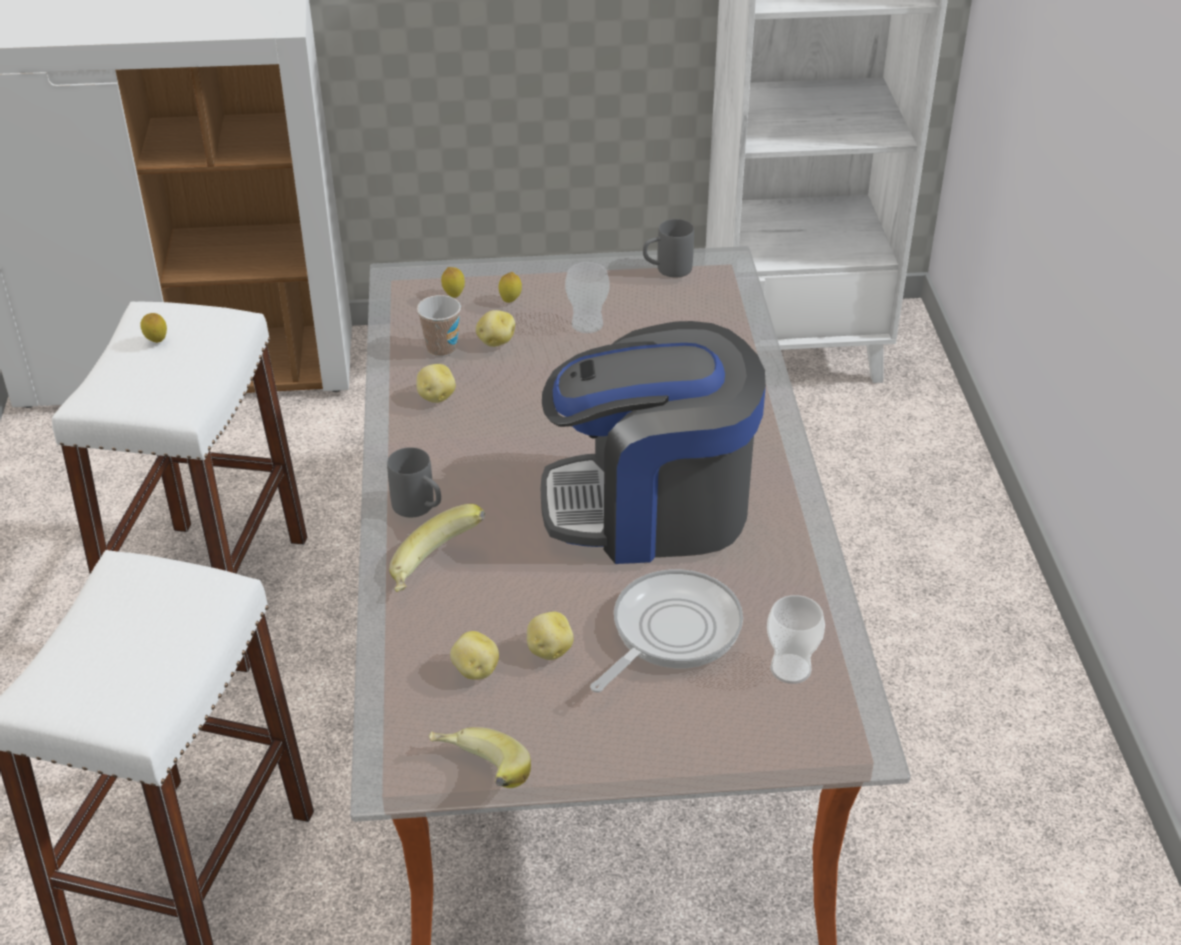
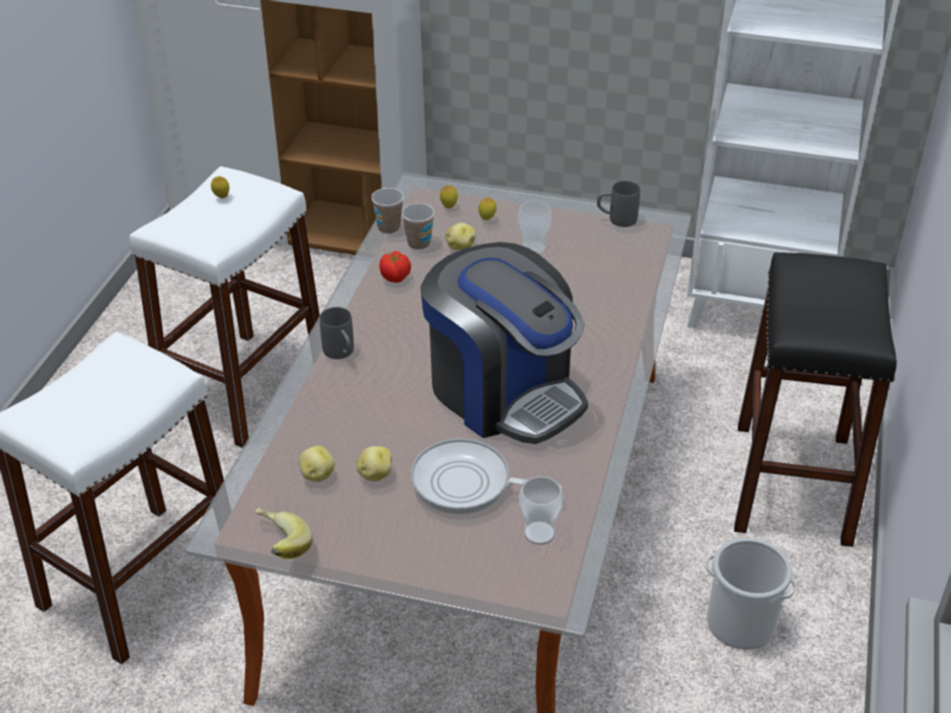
camera: 20 degrees right, 0 degrees up
(392, 337) = (389, 227): none -> cup
(436, 397) = (395, 277): potato -> tomato
(436, 571) = (329, 400): banana -> none
(651, 508) = (503, 392): coffee machine -> coffee machine turned 150 degrees counterclockwise
(670, 632) = (467, 484): frying pan -> frying pan turned 135 degrees counterclockwise
(931, 544) = (792, 483): none -> black stool
(954, 721) = (740, 623): none -> bucket

